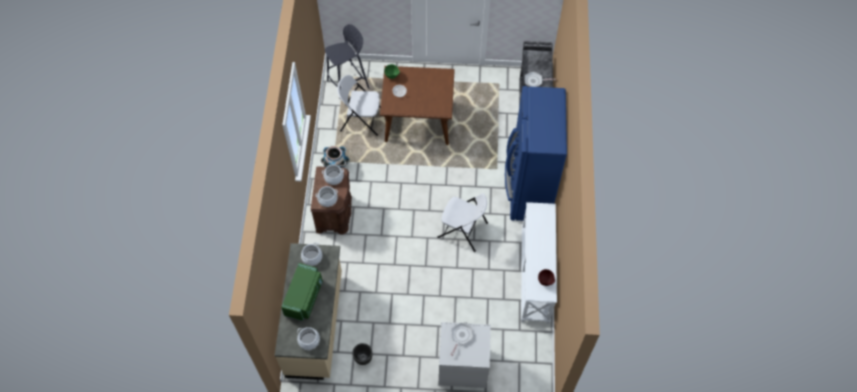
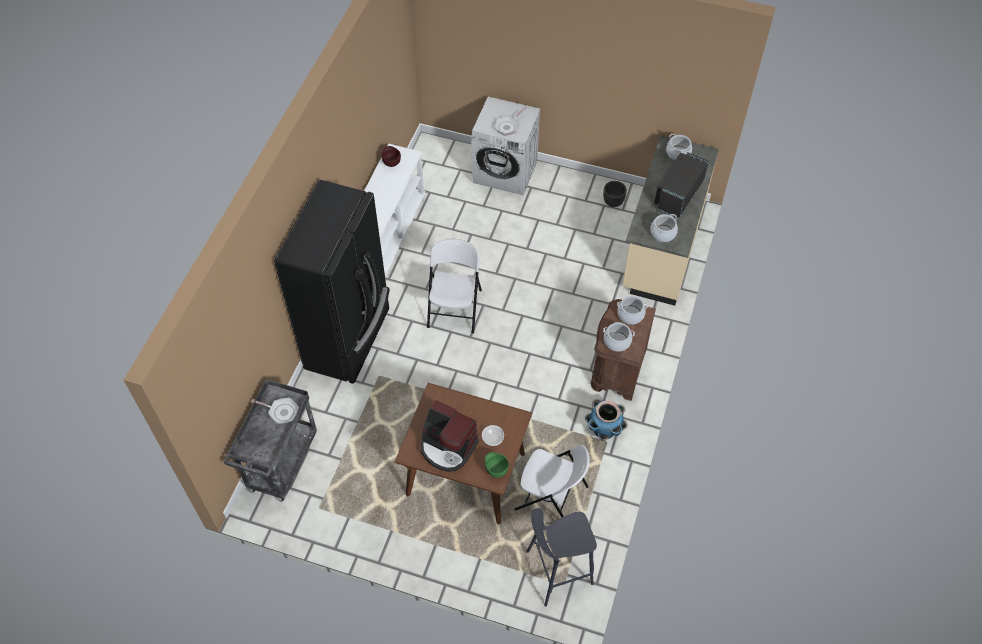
camera: 165 degrees left, 5 degrees down
(304, 297) = (677, 194): green microwave -> black microwave
(425, 82) = (448, 447): none -> coffee machine
(462, 230) = (455, 308): white chair -> white chair turned 60 degrees clockwise
(526, 190) = (351, 338): blue fridge -> black fridge

